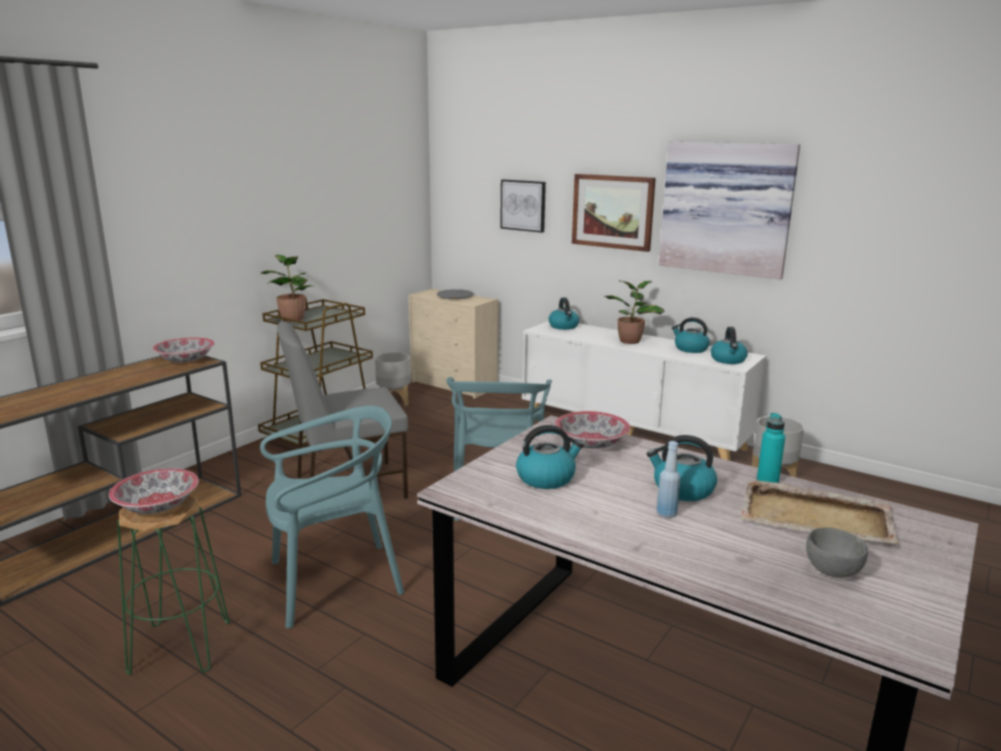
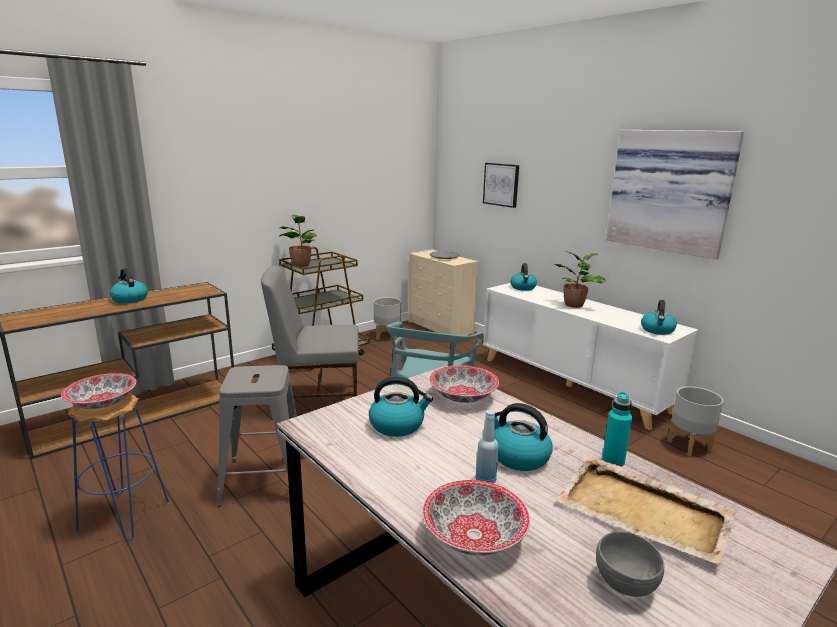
camera: 15 degrees right, 0 degrees up
(180, 647) = (124, 515): green stool -> blue stool
(185, 360) = (200, 289): bowl -> bowl (473, 535)
(334, 581) = (263, 480): turquoise chair -> grey stool
(613, 211) = (571, 191): picture -> none
(690, 349) = (626, 317): kettle -> kettle (129, 299)

